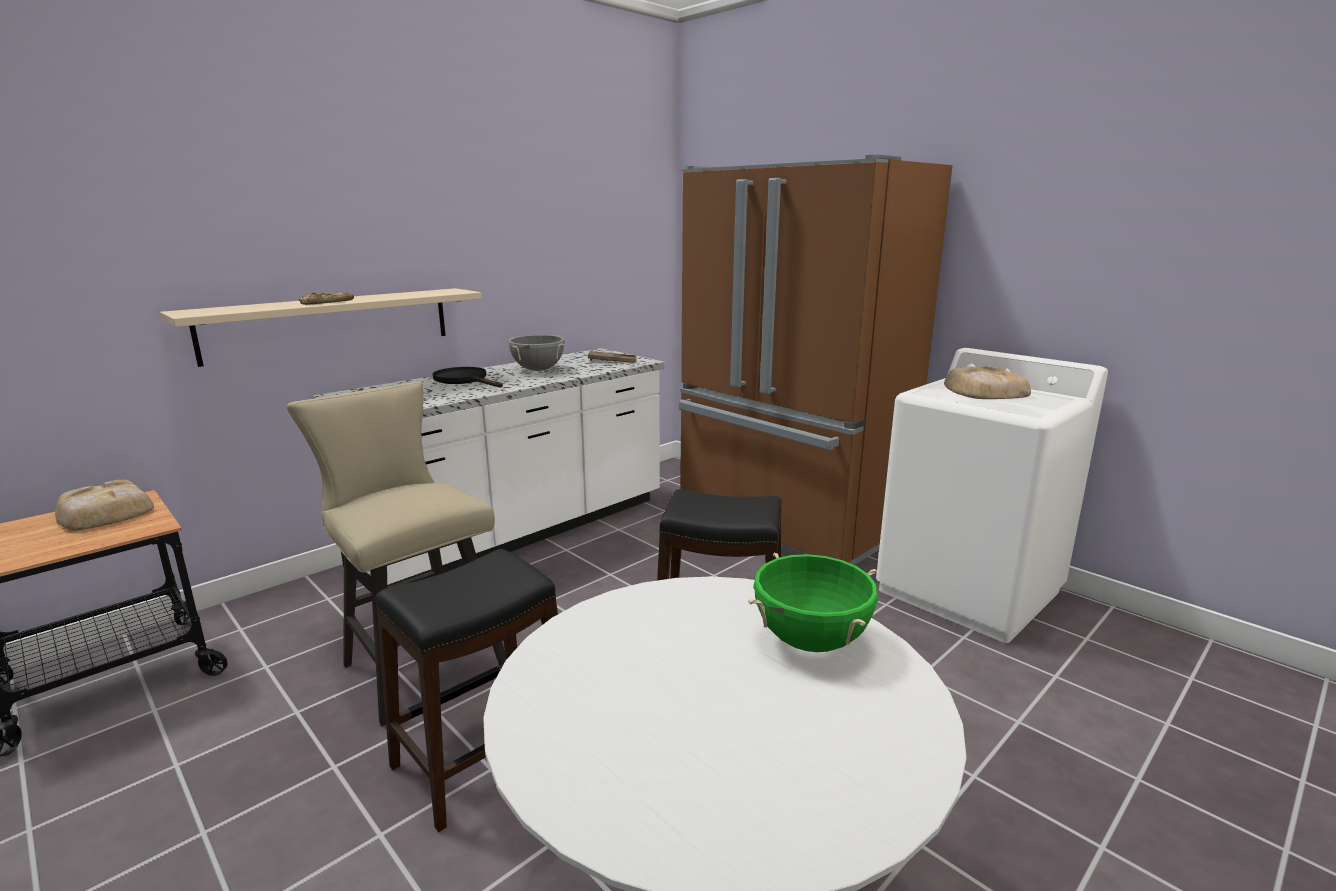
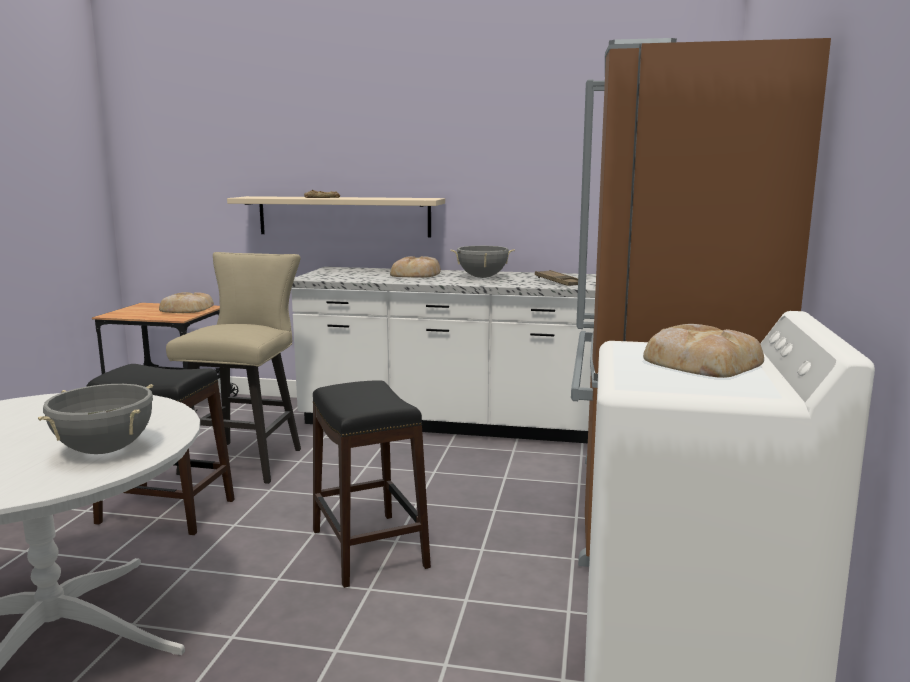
camera: 55 degrees right, 5 degrees down
(465, 380) = (416, 274): black frying pan -> bread
(811, 641) = (105, 450): green cooking pot -> grey cooking pot

